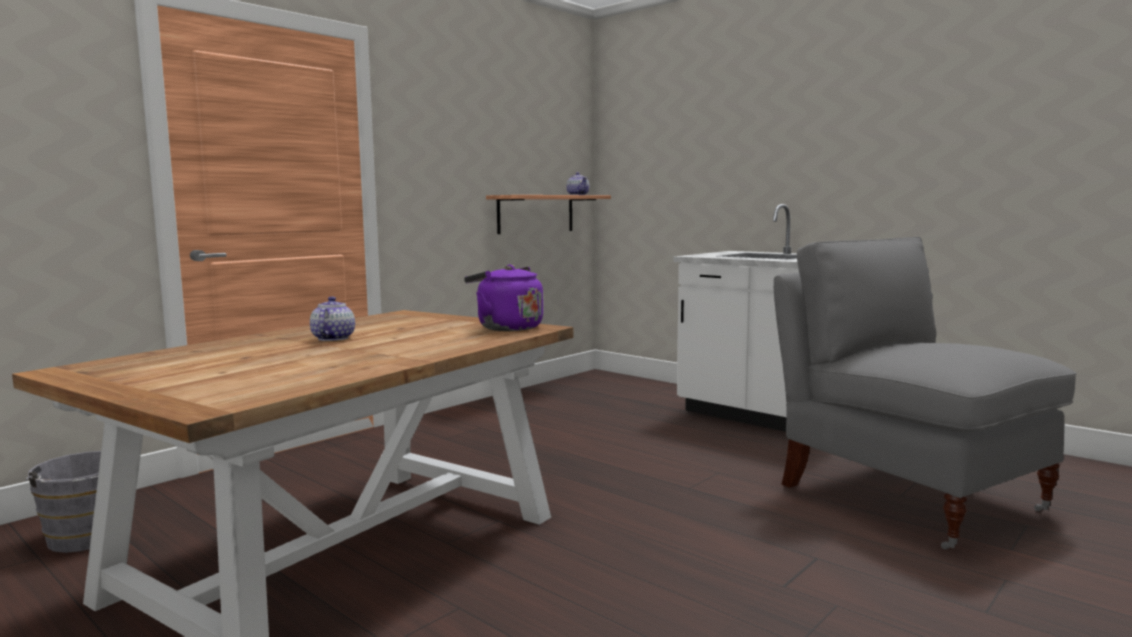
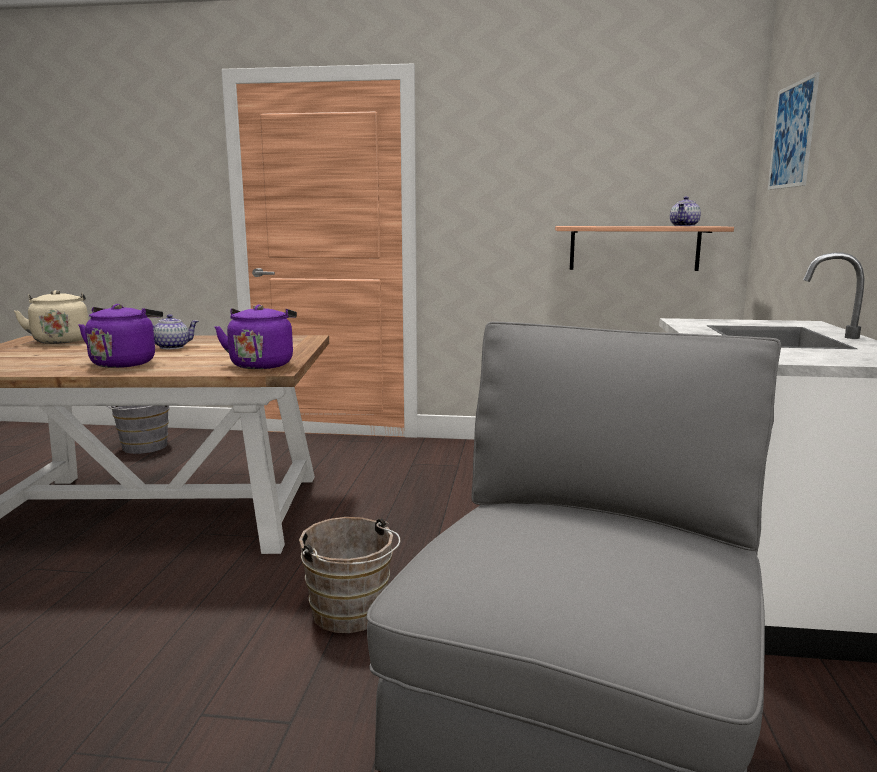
camera: 55 degrees right, 5 degrees up
(131, 363) = (61, 340): none -> beige kettle
(387, 351) = (125, 363): none -> purple kettle
(649, 132) = (792, 136): none -> picture
(693, 513) = (352, 615): none -> brown bucket

